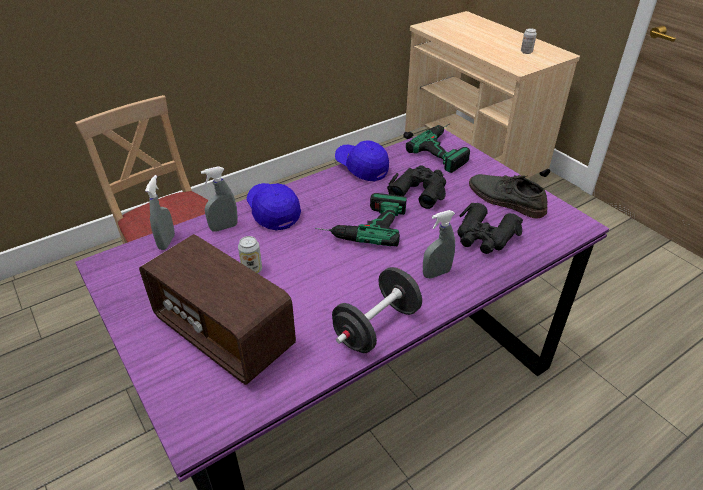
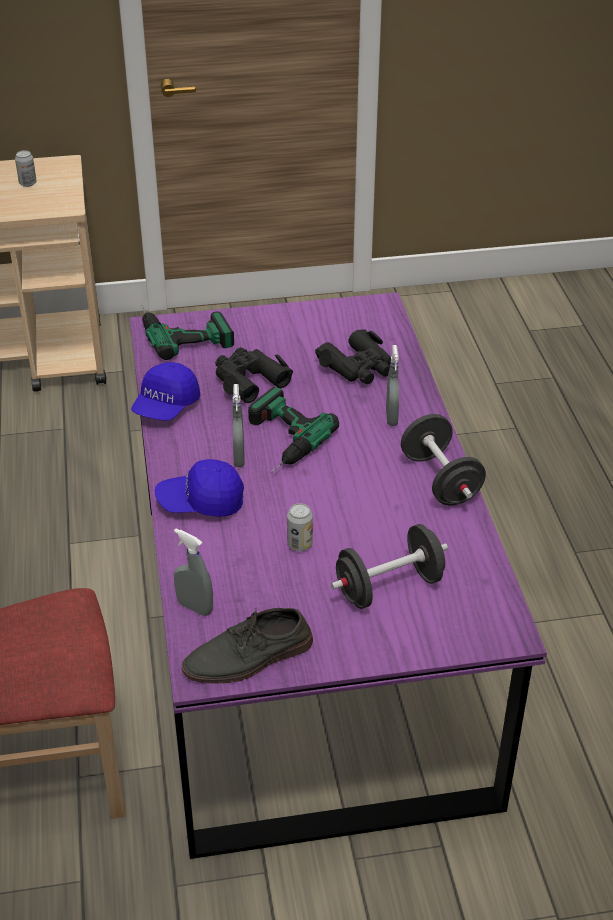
camera: 65 degrees left, 0 degrees up
(224, 227) = (201, 551): grey spray bottle -> grey spray bottle (239, 458)
(224, 333) = (389, 587): radio -> black dumbbell
(361, 168) = (166, 406): blue cap -> blue cap turned 45 degrees counterclockwise
(505, 200) = (310, 331): grey shoe -> grey shoe (249, 657)

